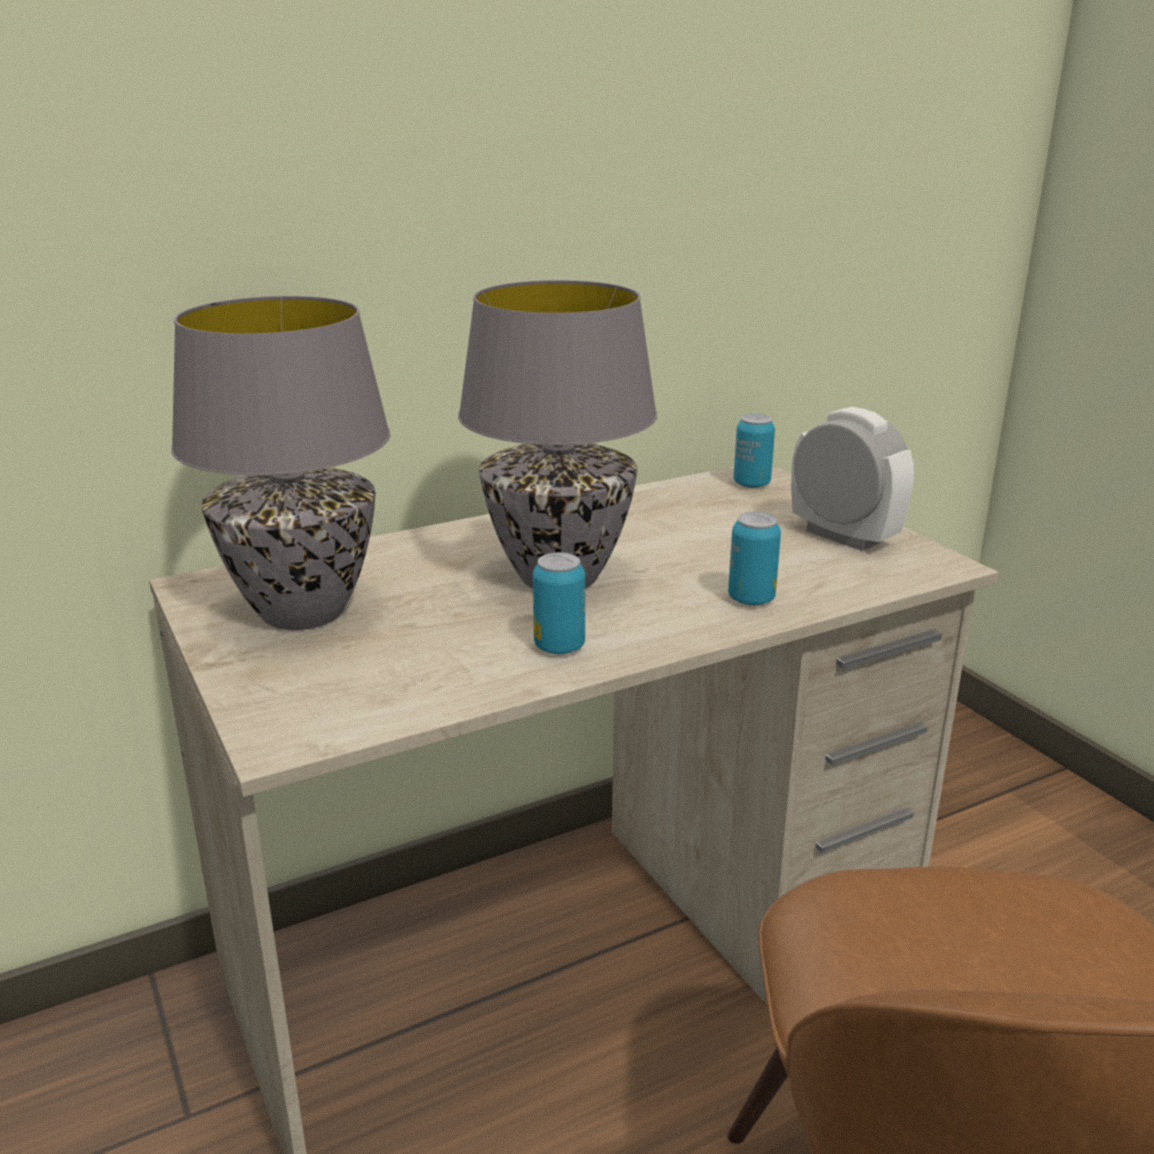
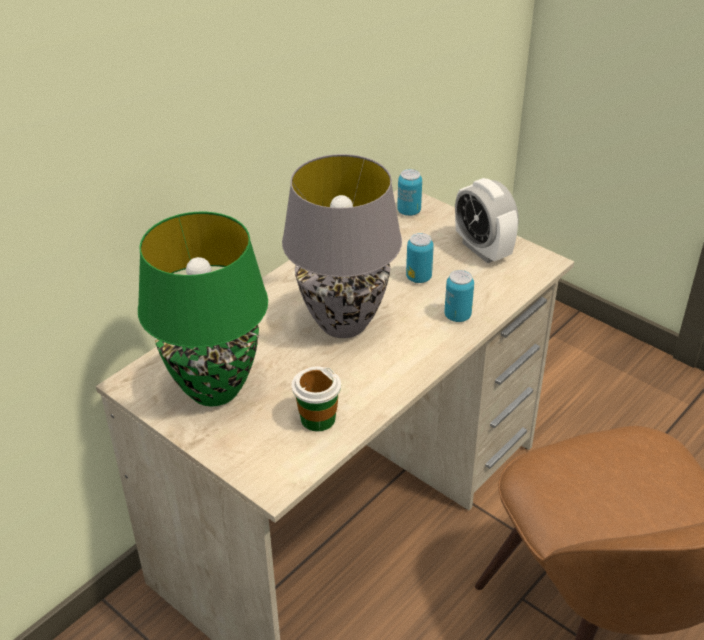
camera: 20 degrees left, 15 degrees up
(305, 611) = (215, 388): grey table lamp -> green table lamp
(424, 674) = (317, 419): none -> cup
(559, 646) = (376, 379): can -> can (418, 277)
(843, 536) = (482, 249): alarm clock -> alarm clock turned 150 degrees counterclockwise

